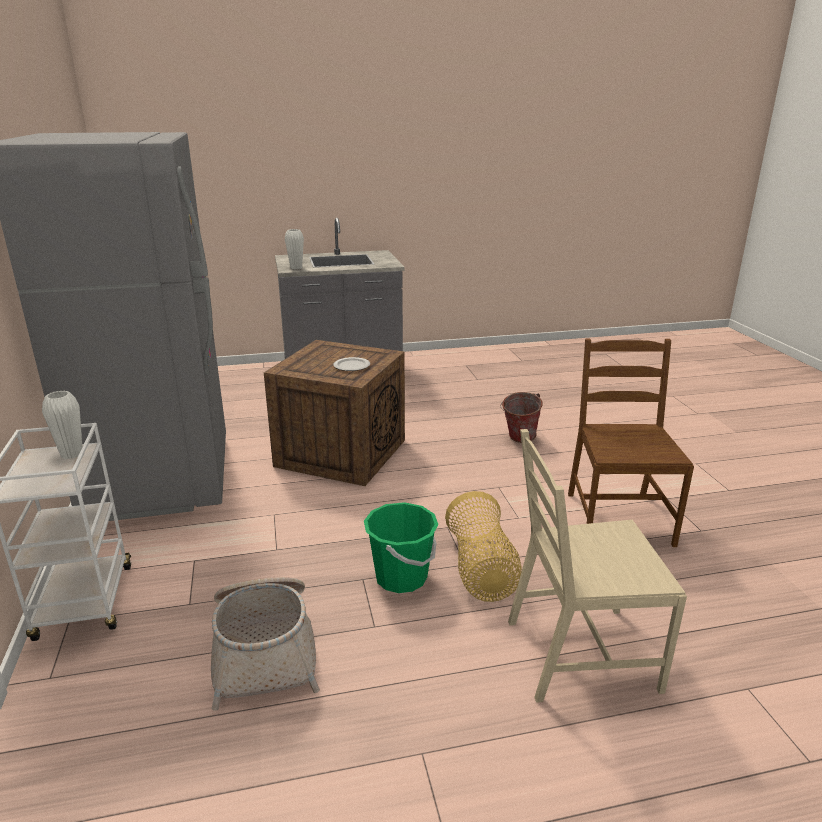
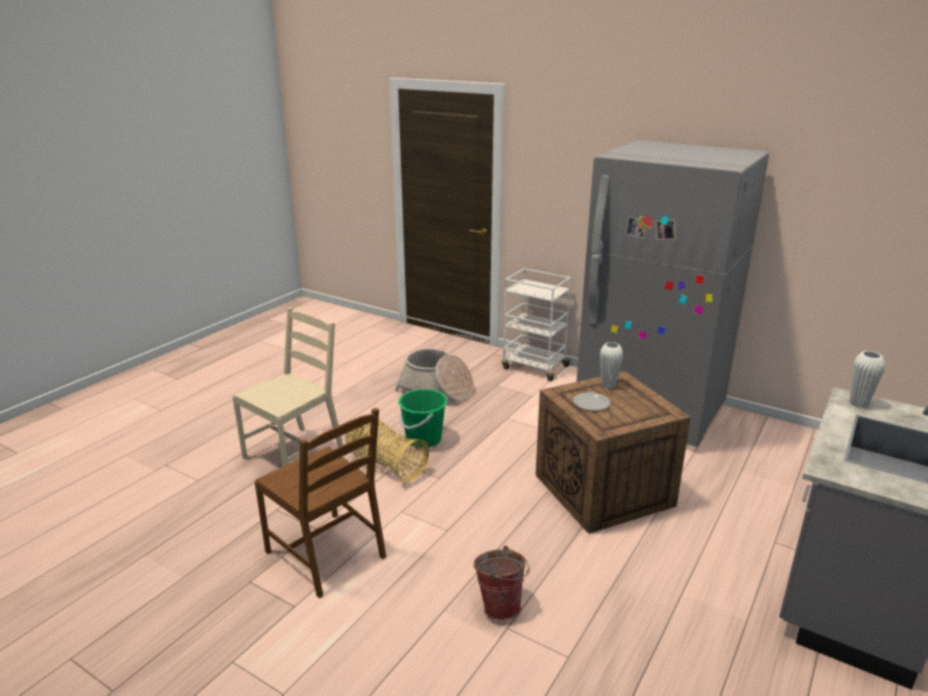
camera: 135 degrees right, 0 degrees up
(71, 454) = (546, 293): white vase -> white vase (608, 385)

